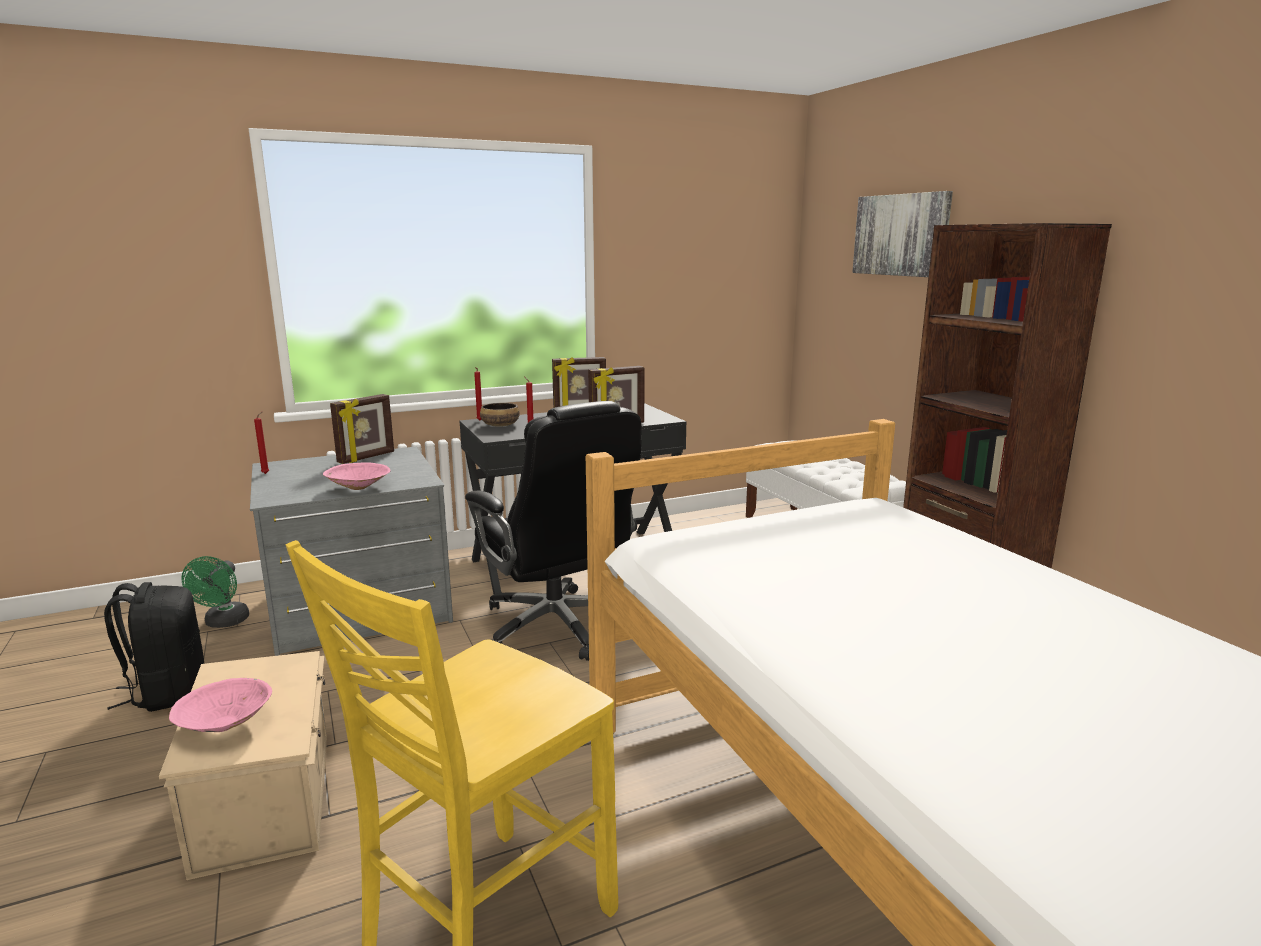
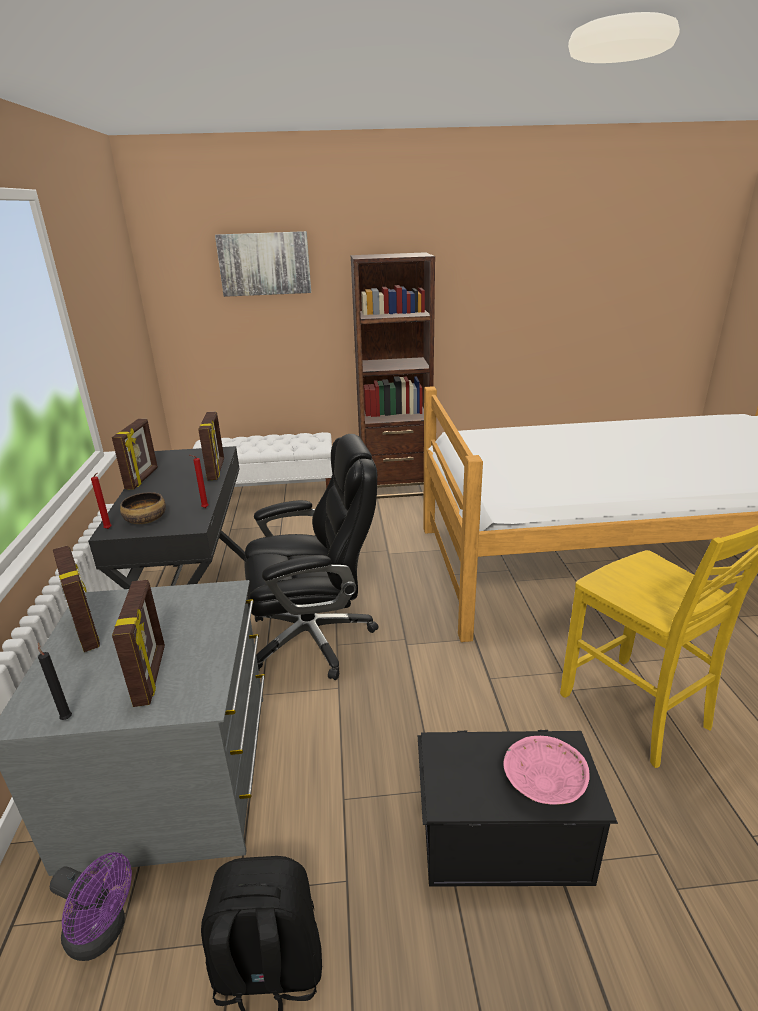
camera: 70 degrees left, 10 degrees up
(224, 623) = (103, 933): green fan -> purple fan
(266, 473) = (66, 718): red candle -> black candle
(269, 798) = (501, 835): beige storage box -> black storage box
(306, 482) = (151, 675): none -> picture frame
(360, 488) = (214, 632): pink bowl -> none

